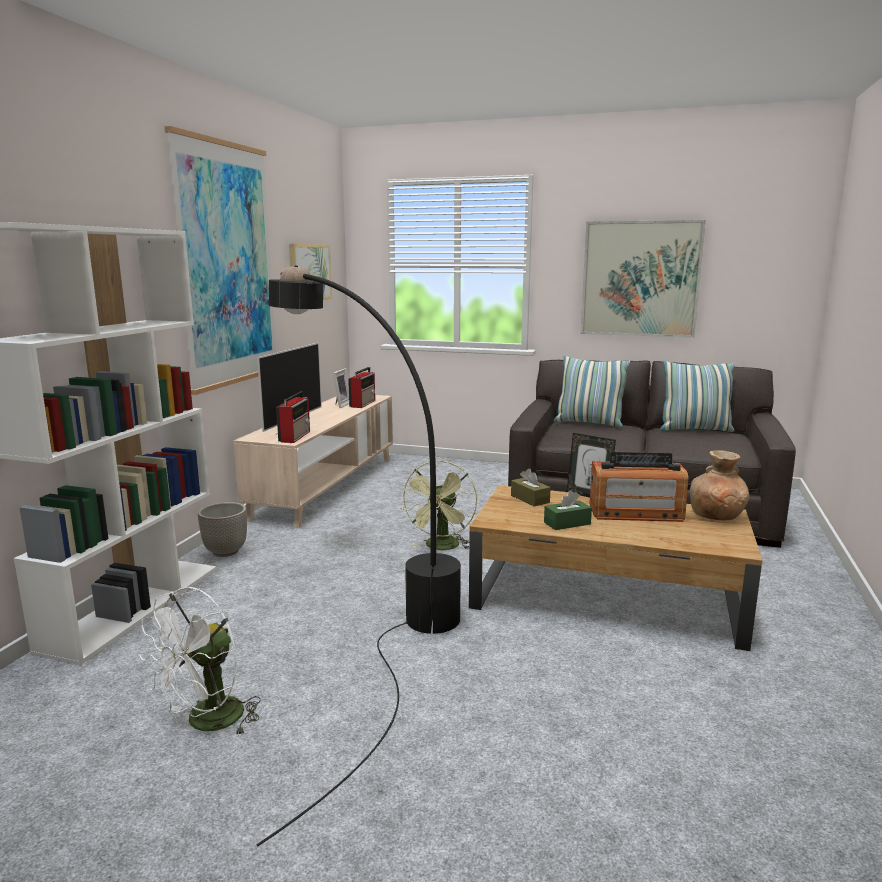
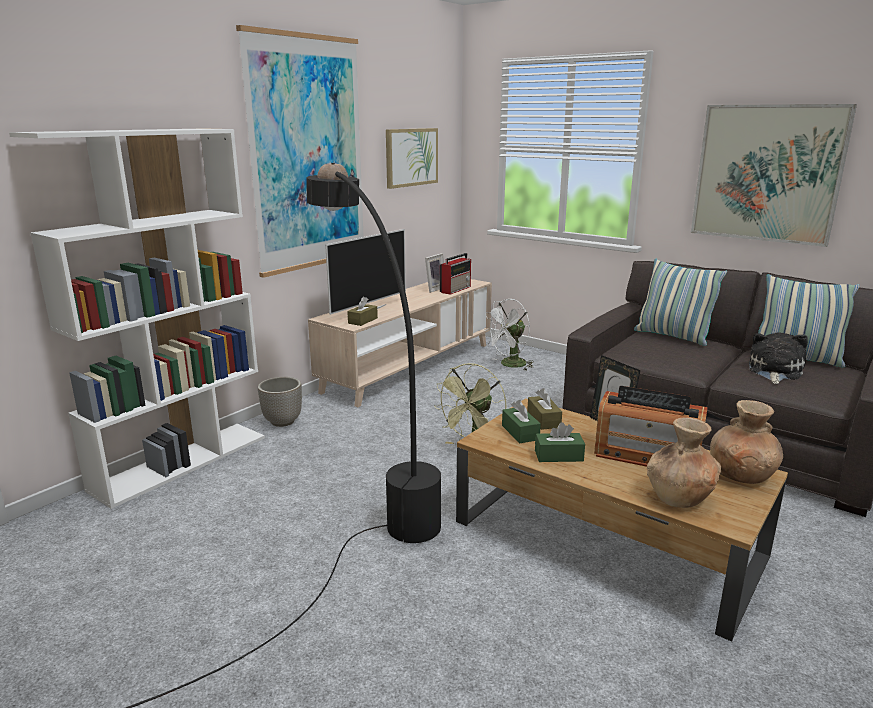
camera: 20 degrees right, 5 degrees up
(207, 723) = (164, 586): white fan -> white fan (509, 365)
(295, 436) = (363, 321): radio -> brown tissue box
(519, 511) = (520, 432): none -> green tissue box
(685, 537) = (679, 497): none -> brown vase
(687, 439) = (774, 371): none -> plush toy

